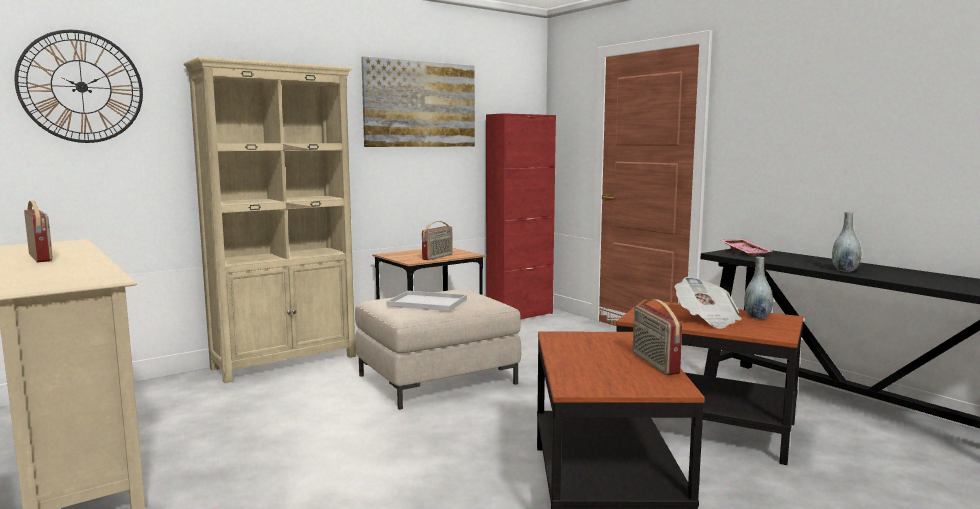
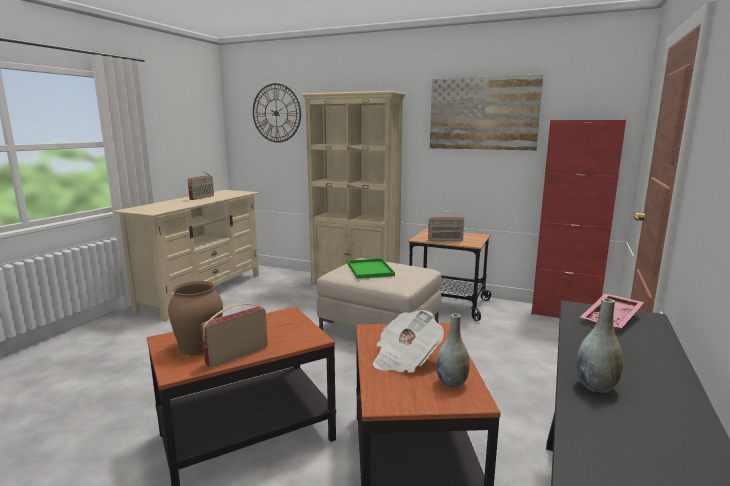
camera: 60 degrees right, 5 degrees up
(429, 302) = (371, 270): white tray -> green tray
(613, 374) = (200, 346): none -> brown vase

